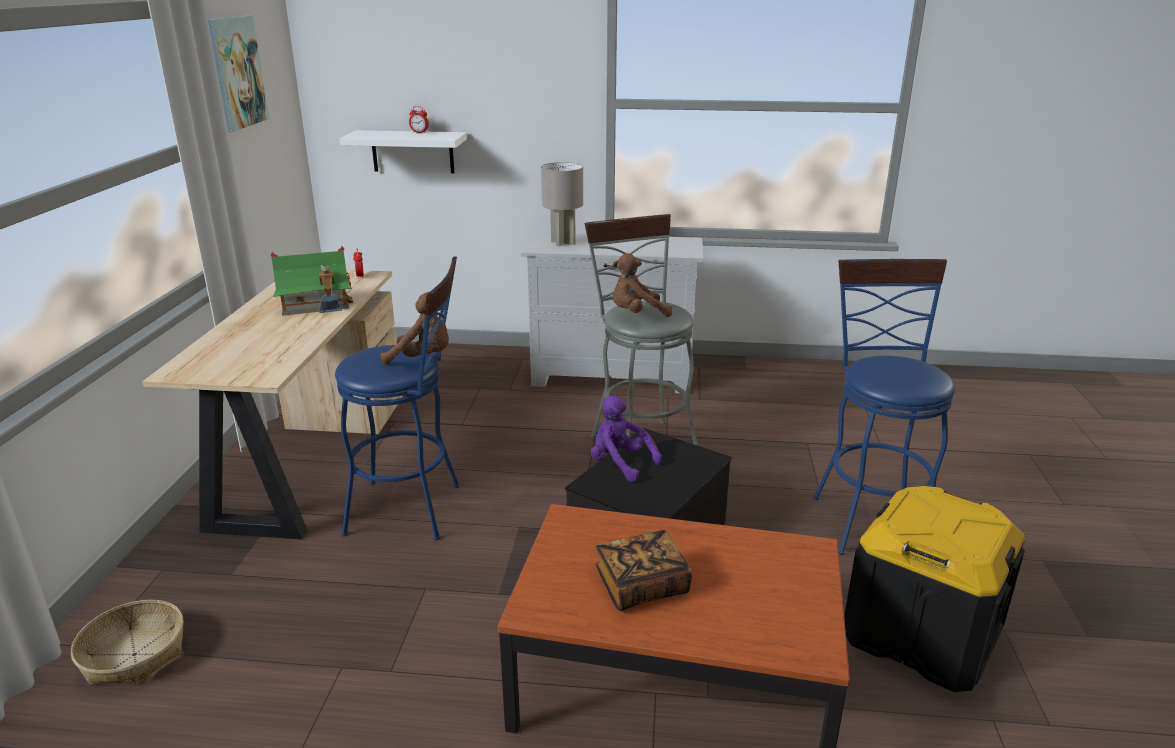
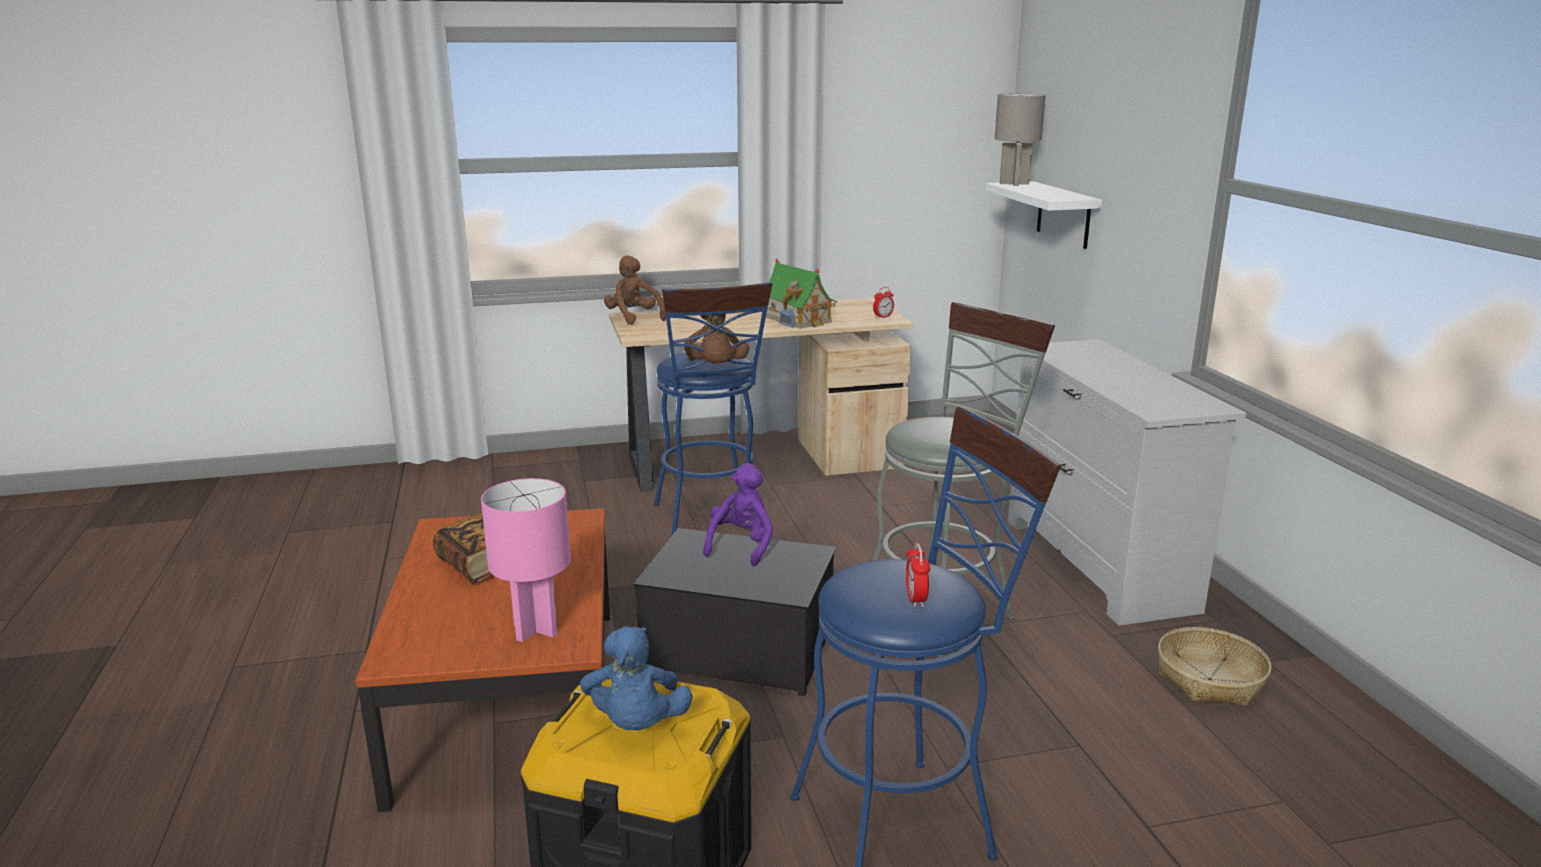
camera: 70 degrees right, 5 degrees down
(135, 654) = (488, 480): basket -> basket (1210, 679)
(235, 72) = (884, 99): picture -> none
(419, 132) = (1062, 191): alarm clock -> alarm clock (916, 600)
(562, 243) = (1082, 354): grey table lamp -> grey table lamp (1013, 184)
(637, 314) = (926, 425): brown plush toy -> brown plush toy (634, 318)
(782, 565) = (535, 630): none -> pink table lamp
(951, 524) = (636, 725): none -> blue plush toy

